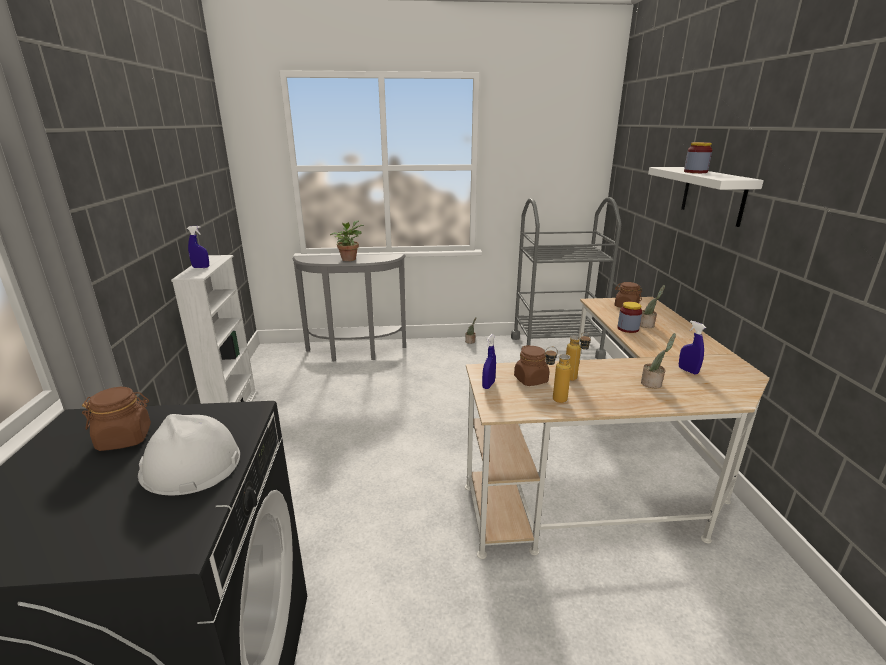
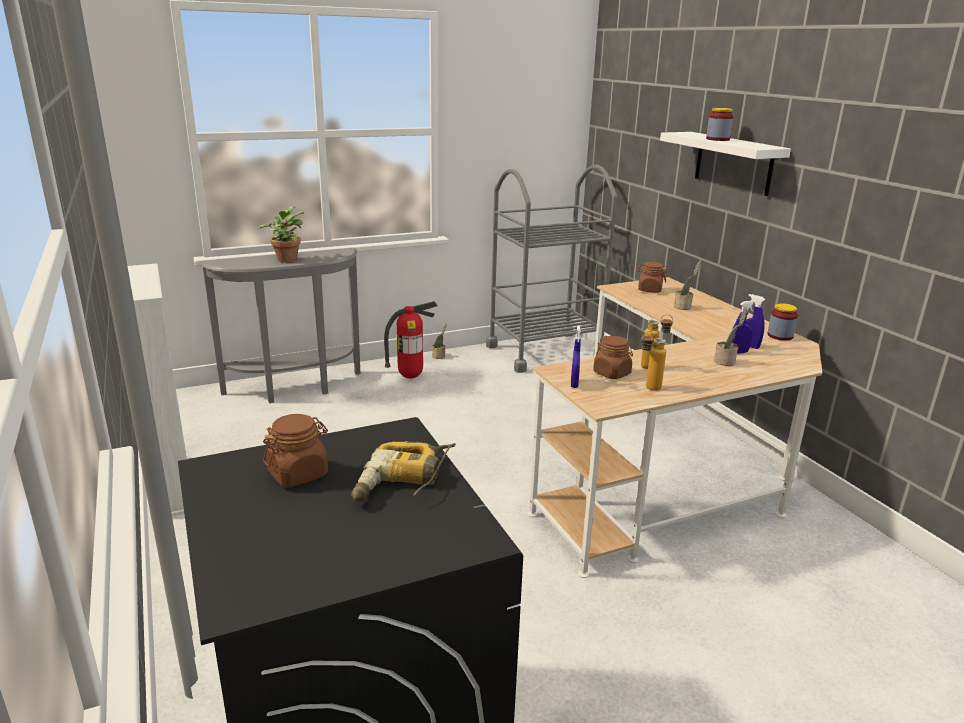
camera: 20 degrees left, 0 degrees up
(190, 464) = (404, 482): white hard hat -> power drill
(201, 267) = (137, 283): blue spray bottle -> blue spray bottle (738, 352)
(440, 354) = (410, 376): none -> fire extinguisher
(628, 329) = (667, 312): jar -> jar (780, 336)

